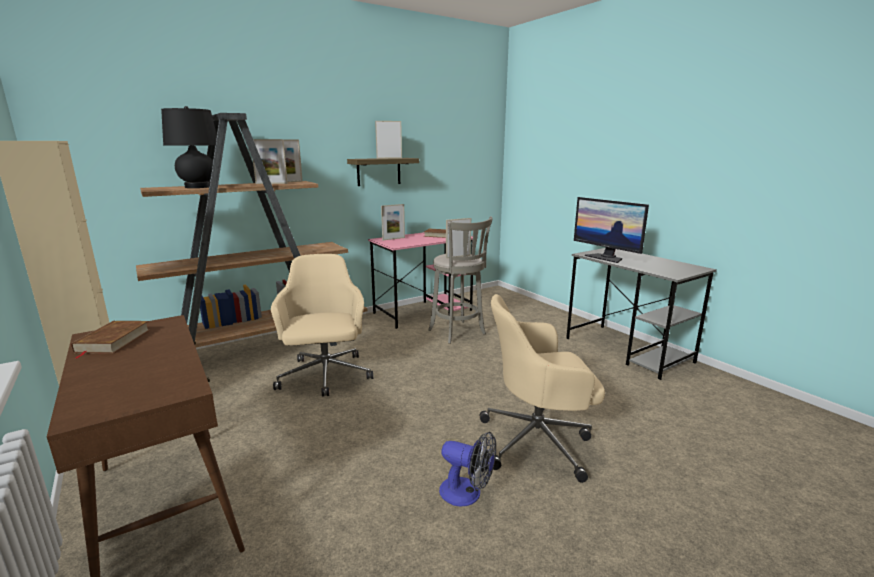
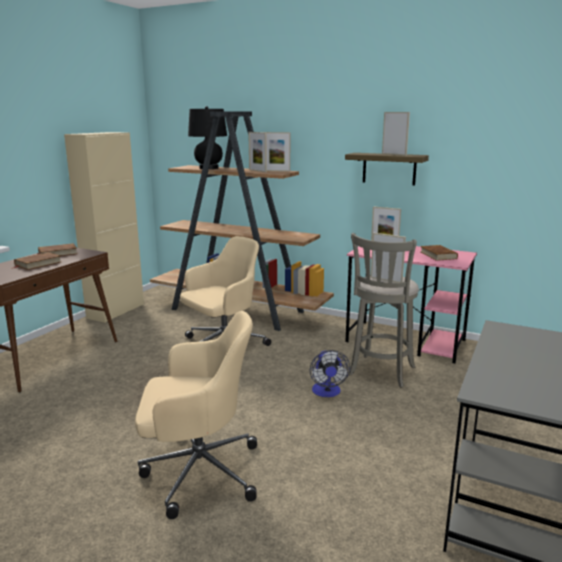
camera: 60 degrees right, 0 degrees up
(144, 358) = (38, 264): none -> brown book
(467, 494) = (101, 452): fan -> fan (327, 392)
(538, 441) = (198, 471): beige office chair -> beige office chair turned 120 degrees clockwise
(606, 257) = (504, 340): monitor -> none

